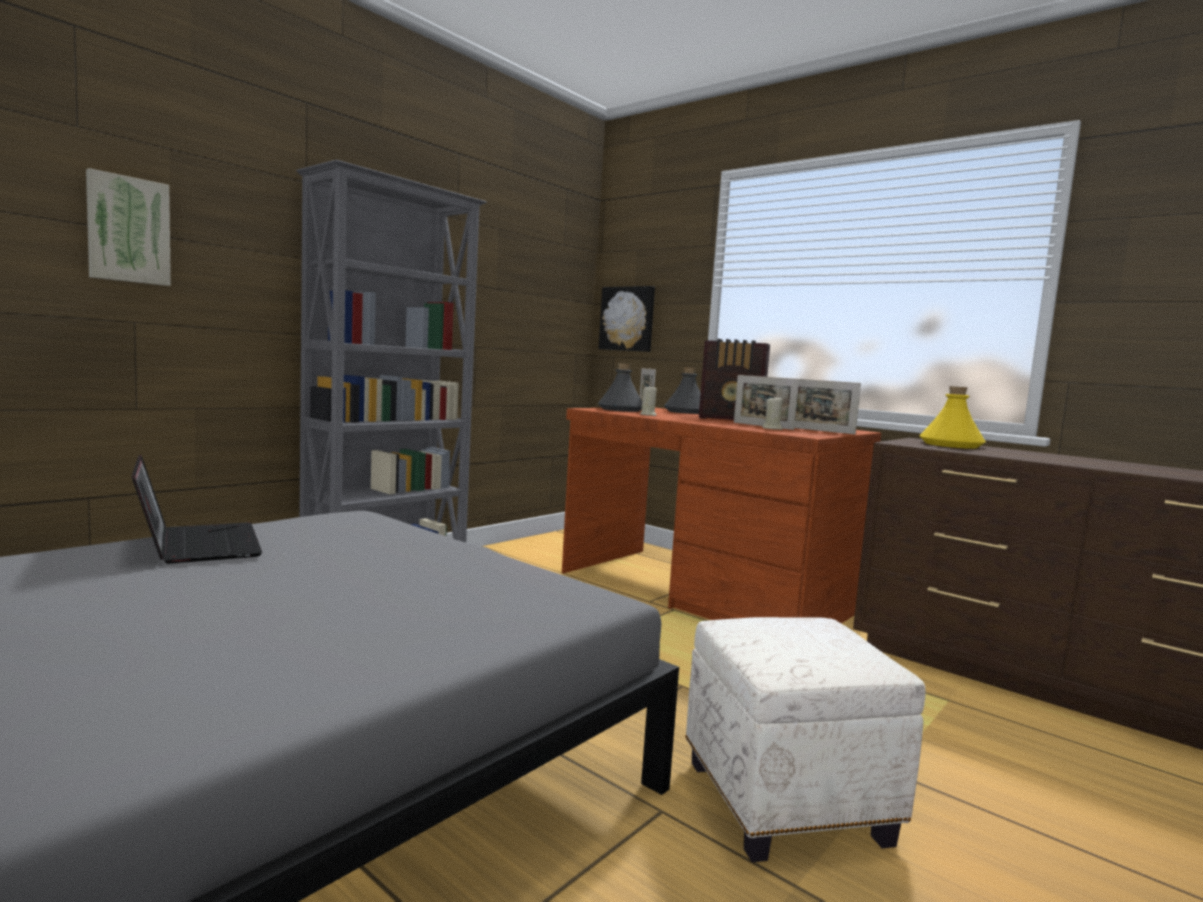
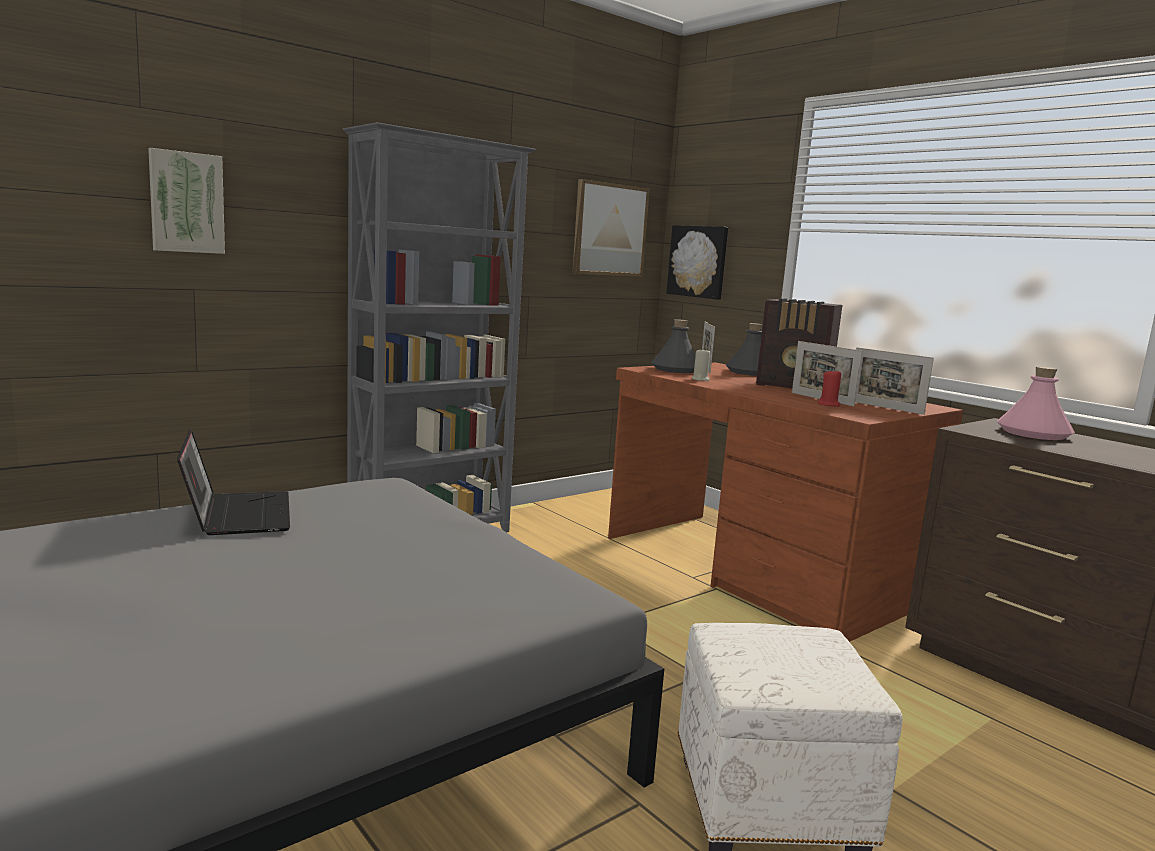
camera: 10 degrees right, 5 degrees up
(547, 288) = (609, 230): none -> picture
(772, 428) = (829, 404): beige candle -> red candle
(950, 445) = (1033, 433): yellow bottle -> pink bottle

